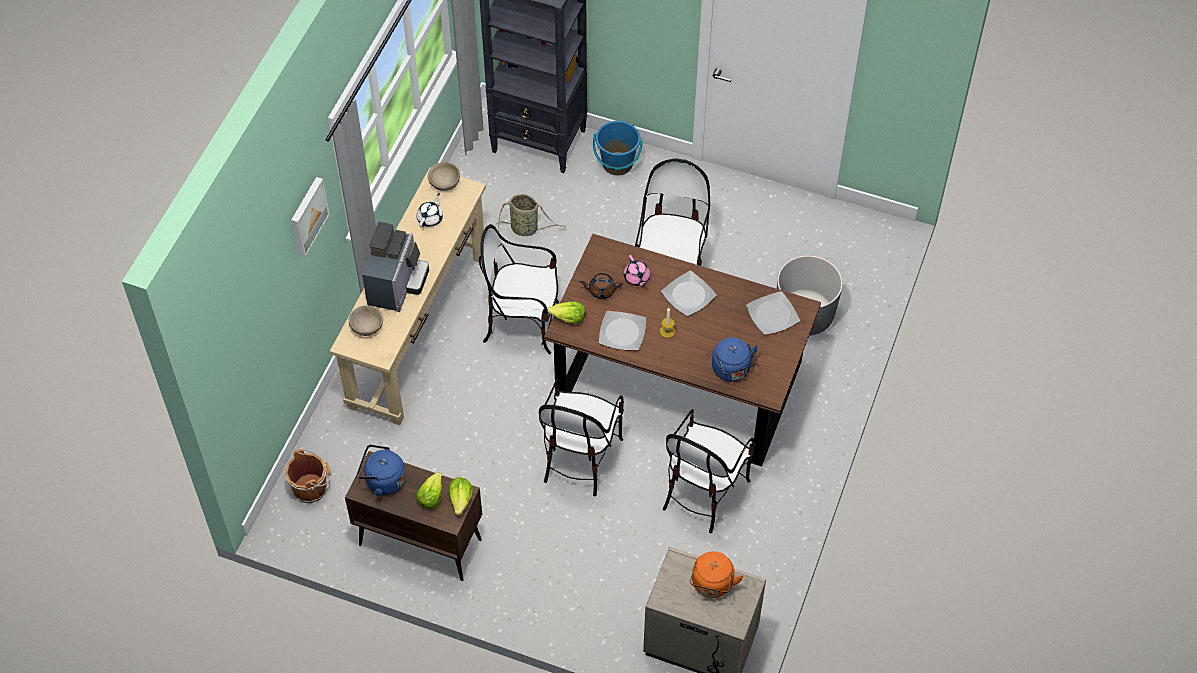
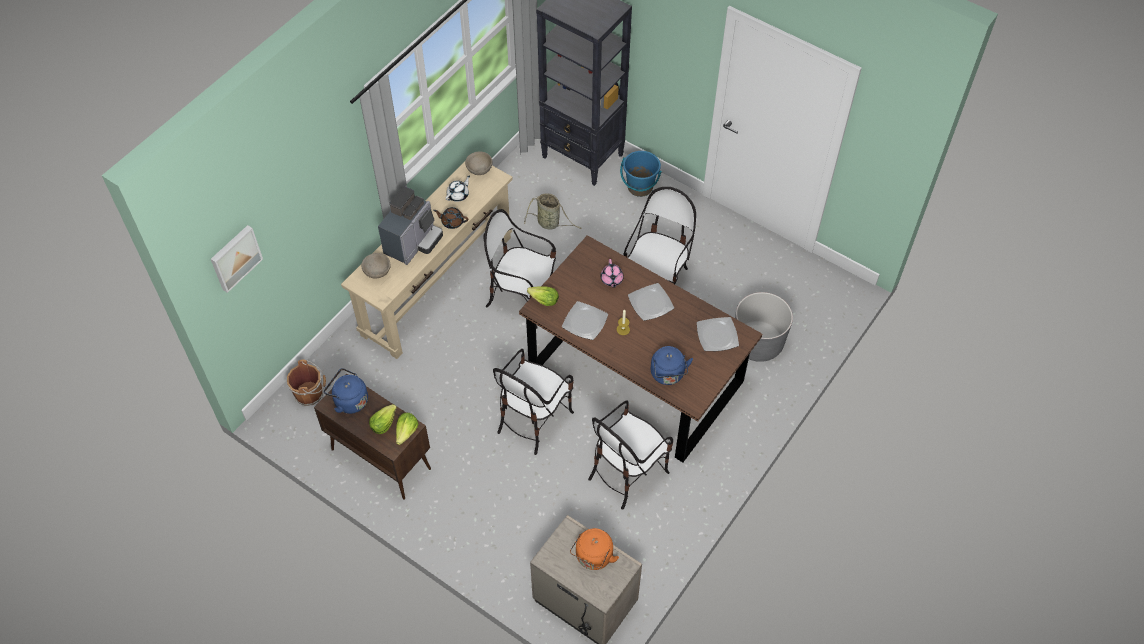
camera: 15 degrees right, 0 degrees up
(307, 216) = (332, 165): picture -> picture (235, 257)
(601, 290) = (578, 283): brown teapot -> brown teapot (452, 222)

